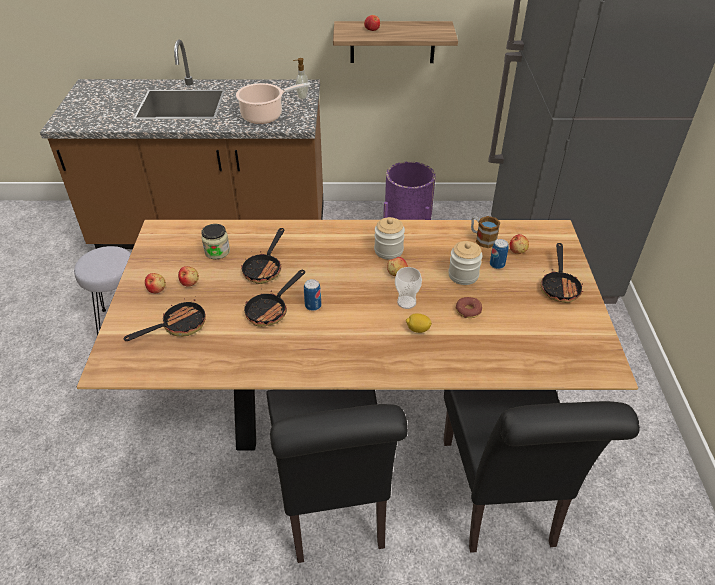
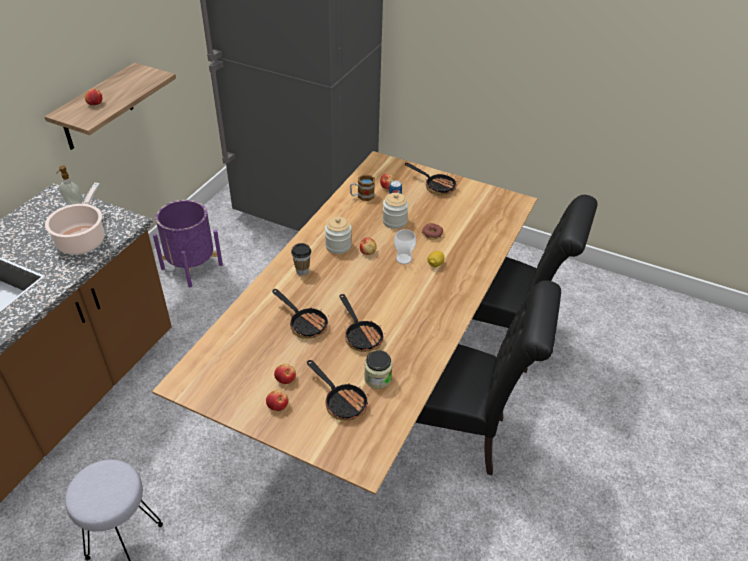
camera: 65 degrees left, 0 degrees up
(178, 326) = (341, 401): frying pan -> frying pan turned 150 degrees clockwise
(217, 251) = (255, 348): jar -> jar (377, 378)
(313, 306) = (373, 309): can -> none
(334, 241) = (302, 271): none -> cup

